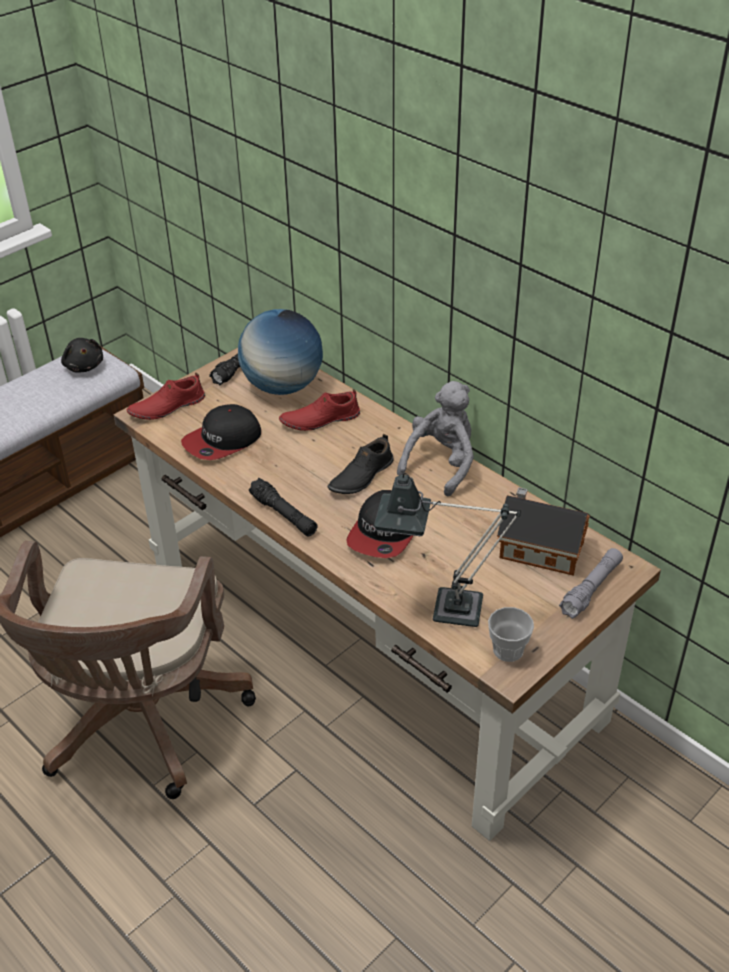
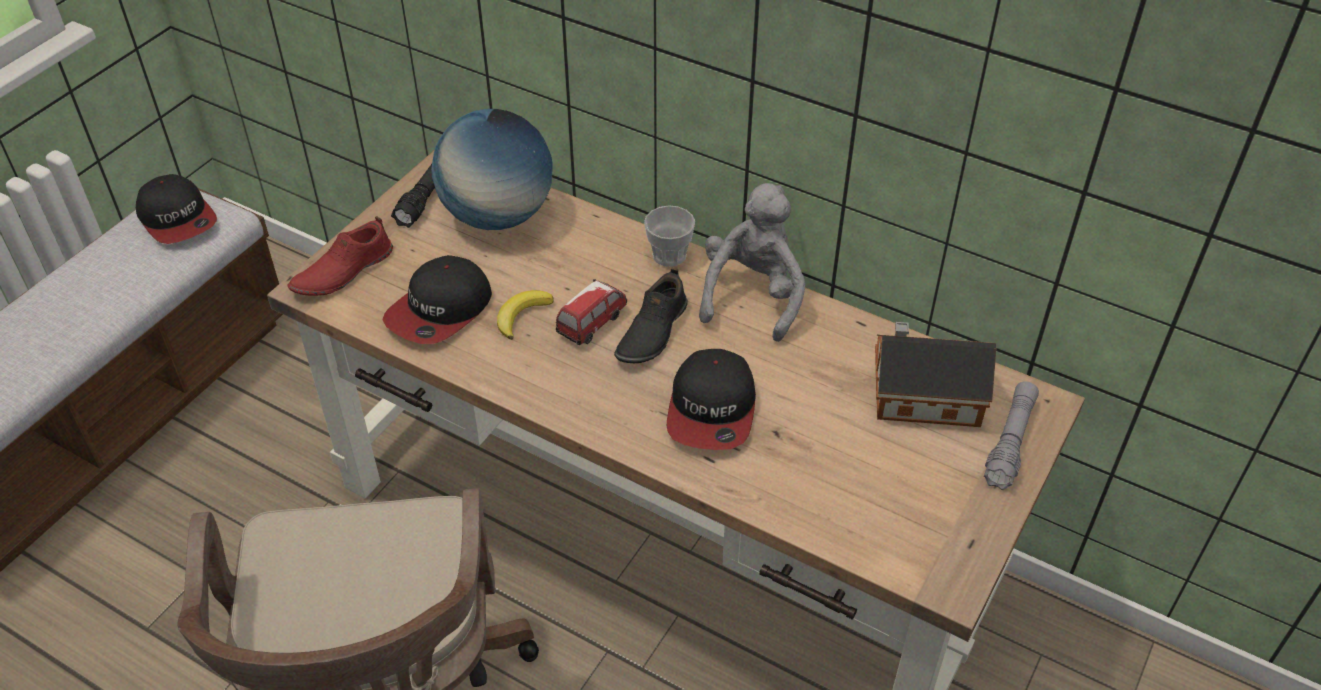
camera: 15 degrees left, 5 degrees up
(84, 366) = (178, 218): black plush toy -> cap
(276, 452) = (522, 315): none -> banana
(284, 515) = (565, 407): black flashlight -> none
(320, 419) = (566, 257): red shoe -> none
(322, 464) = (592, 323): none -> toy car
(444, 607) = (831, 506): table lamp -> none
(508, 650) = (937, 552): cup -> cup (669, 255)

